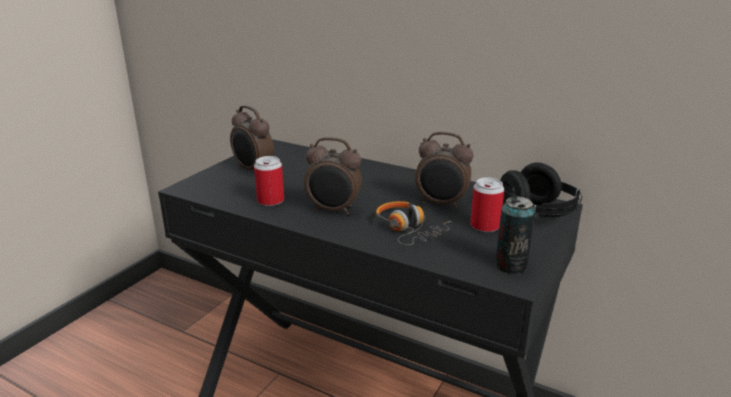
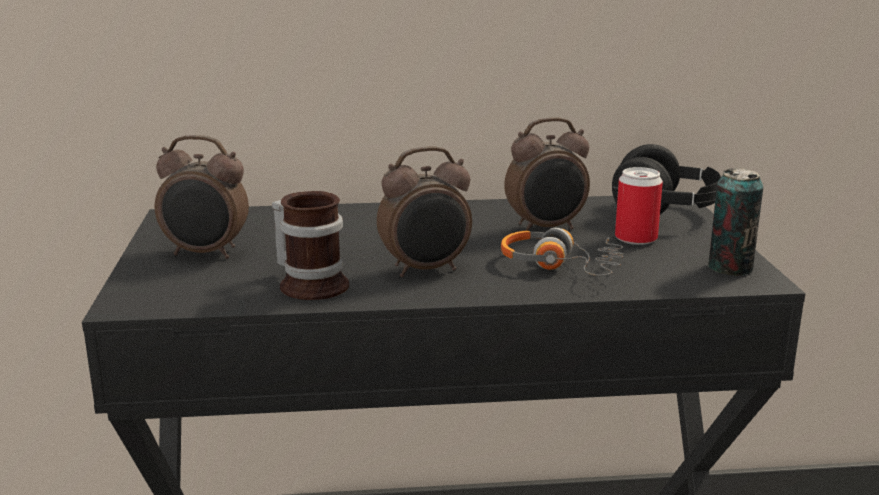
camera: 35 degrees left, 5 degrees down
(270, 201) = (312, 283): can -> mug

